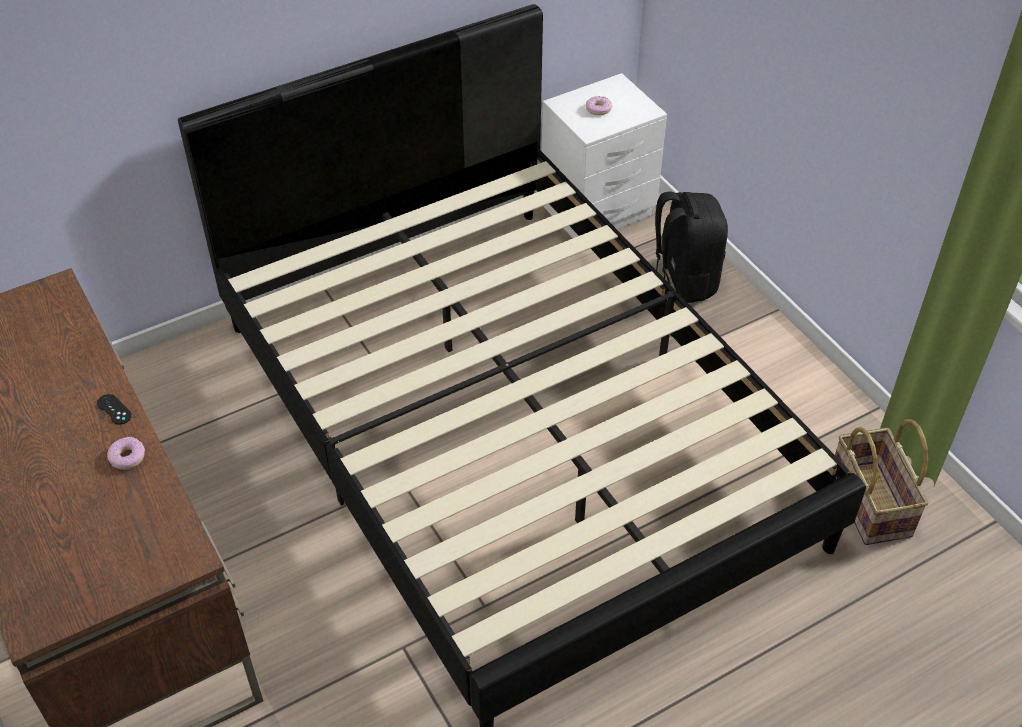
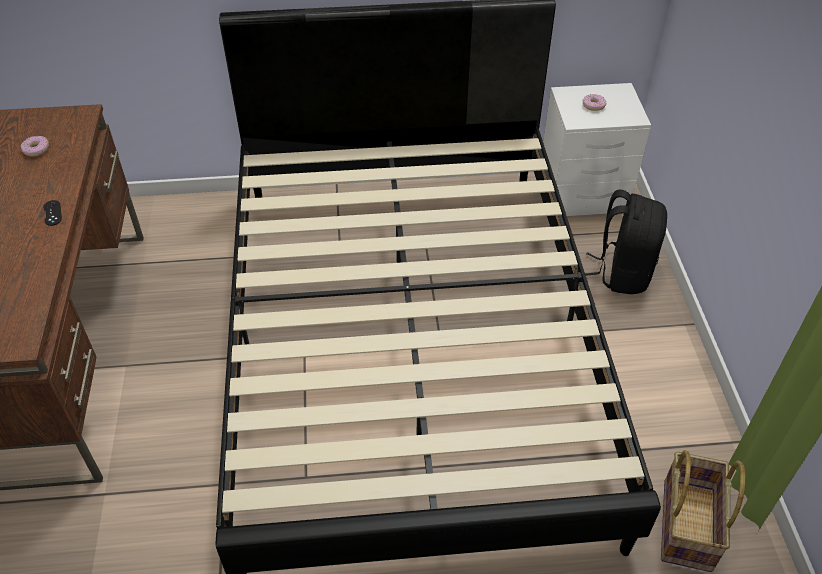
camera: 25 degrees right, 0 degrees up
(127, 457) = (34, 251): donut -> donut (36, 150)

